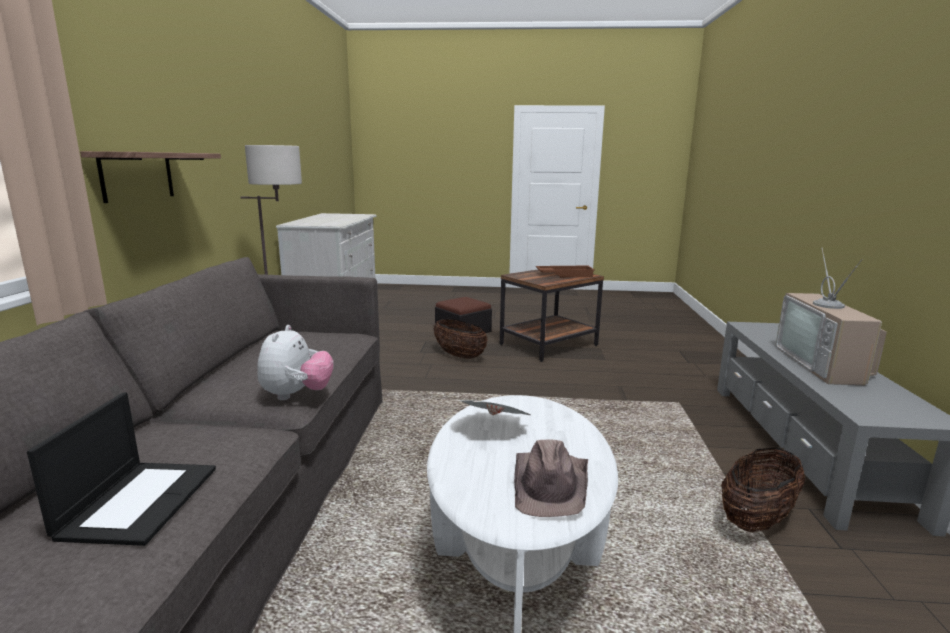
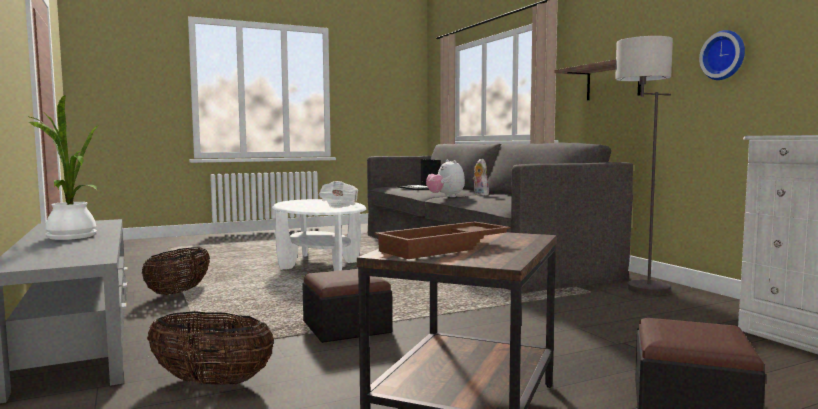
camera: 150 degrees right, 10 degrees down
(227, 160) = (724, 55): none -> wall clock
(237, 387) = (479, 195): none -> plush toy
(459, 356) = (561, 349): basket -> basket (212, 382)
(551, 484) = (299, 202): brown hat -> none
(567, 400) = (346, 327): none -> ottoman
(825, 365) = (71, 237): television -> potted plant

